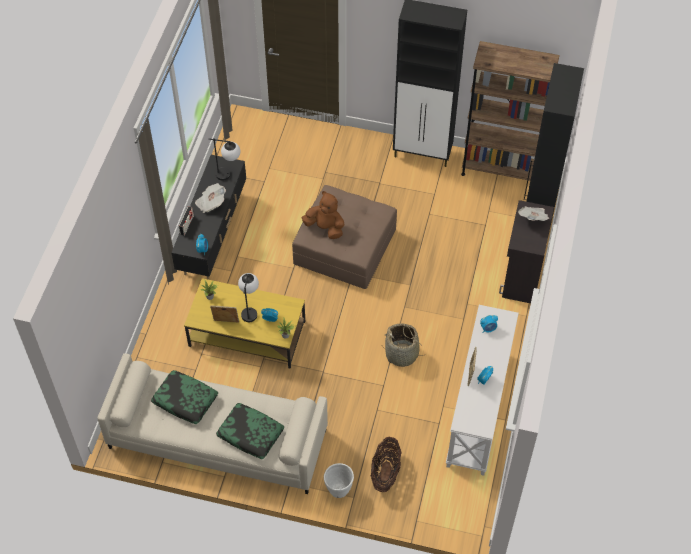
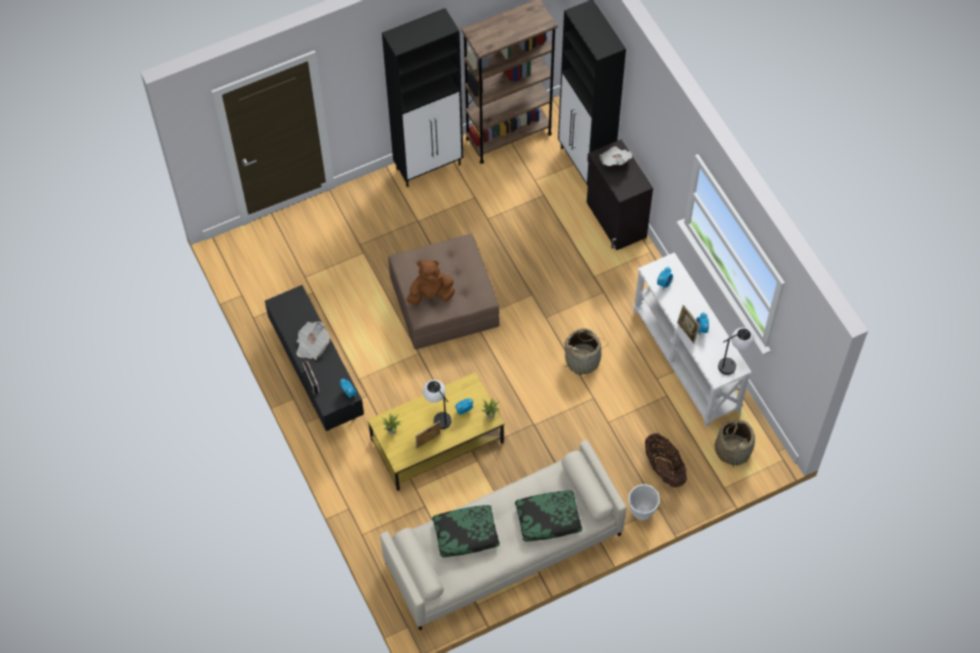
camera: 40 degrees left, 5 degrees up
(229, 175) = (302, 308): table lamp -> table lamp (733, 363)
(450, 499) = (732, 450): none -> basket

